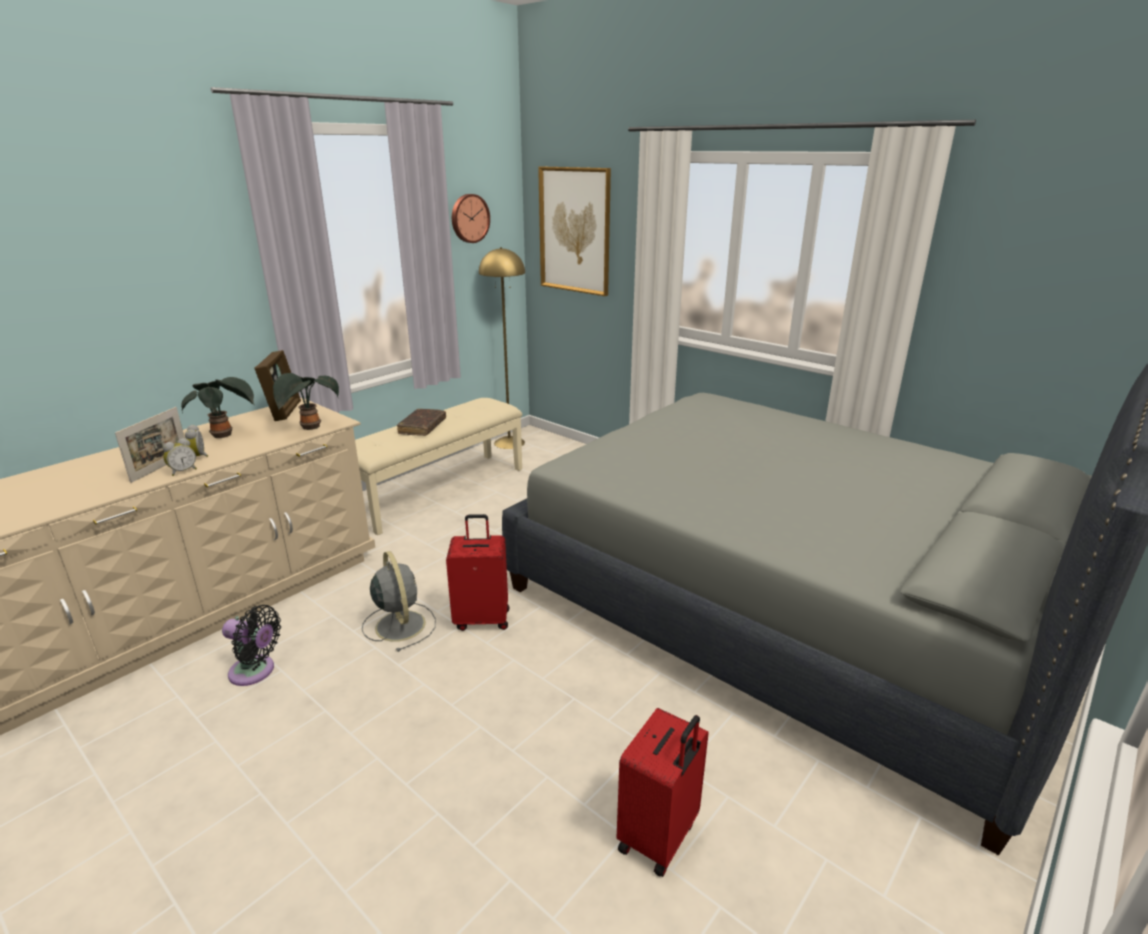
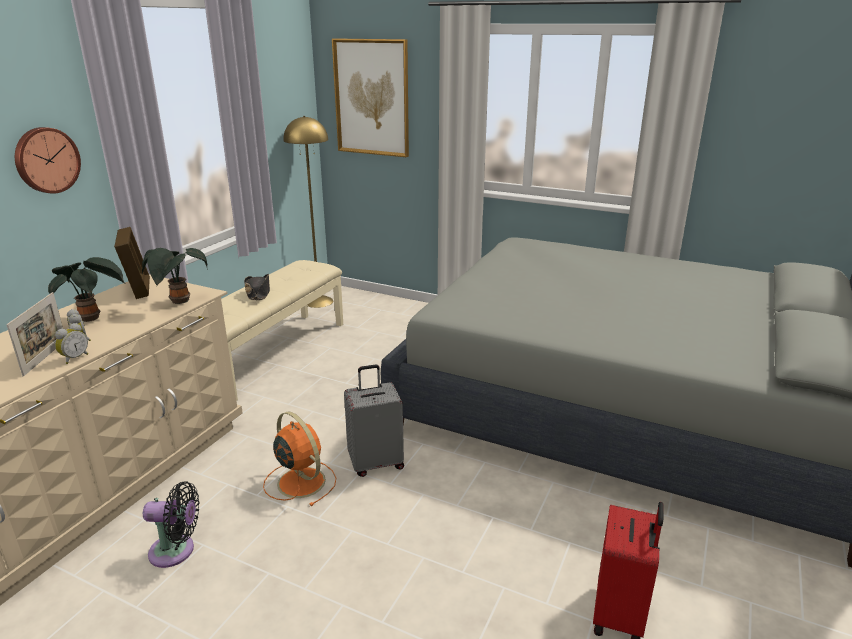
camera: 15 degrees left, 0 degrees up
(399, 624) = (300, 481): grey fan -> orange fan
(422, 427) = (258, 293): brown book -> black hat
(469, 218) = (272, 89): wall clock -> wall clock (46, 160)
(482, 618) = (376, 463): red suitcase -> grey suitcase

